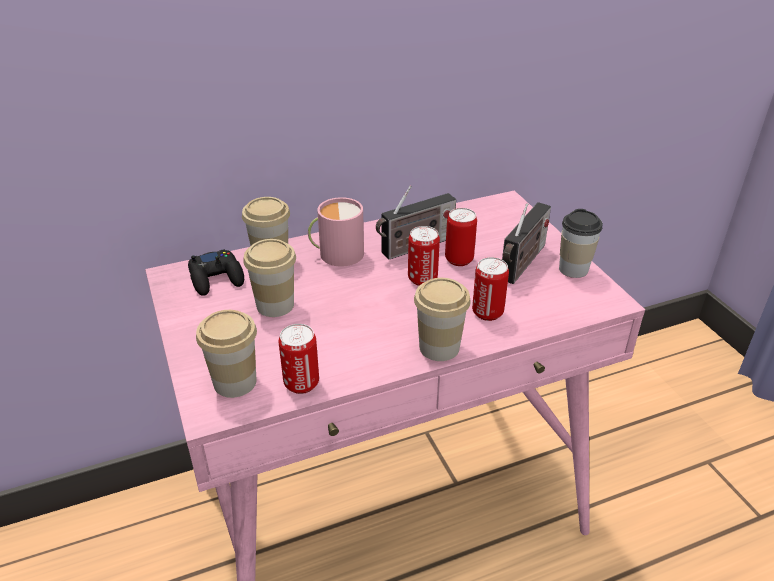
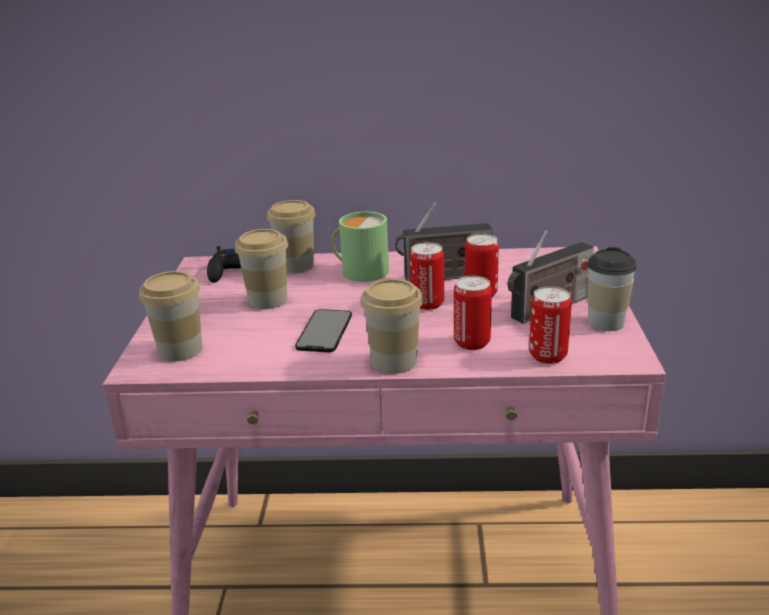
camera: 25 degrees right, 10 degrees down
(301, 383) = (236, 363): can -> can (548, 356)
(336, 253) = (360, 270): pink mug -> green mug
(355, 329) = (324, 331): none -> phone

